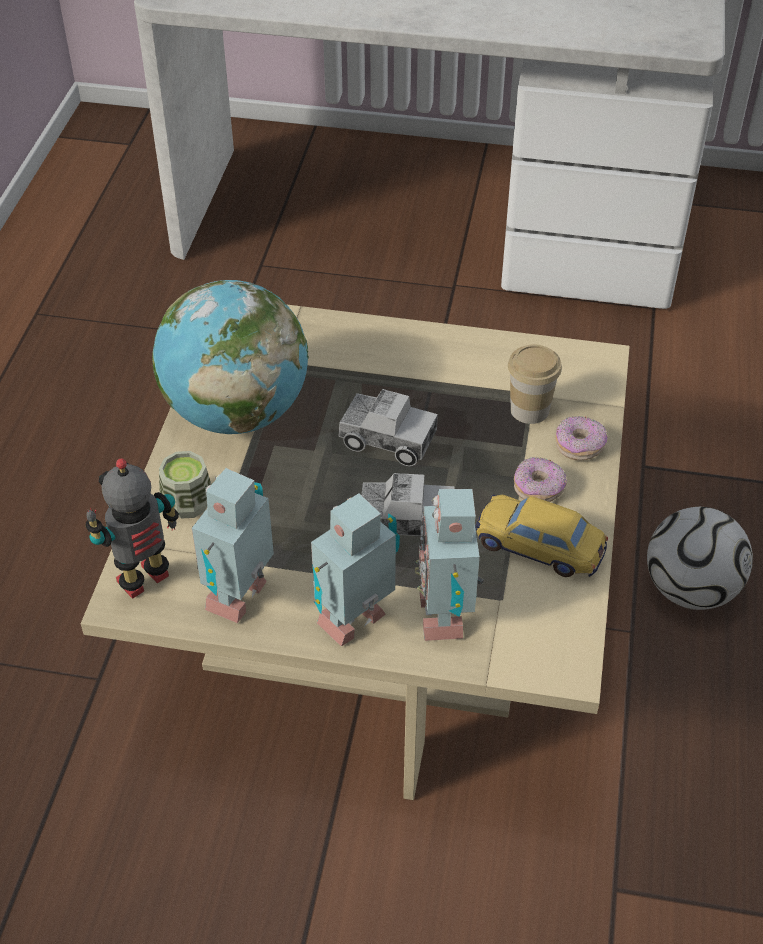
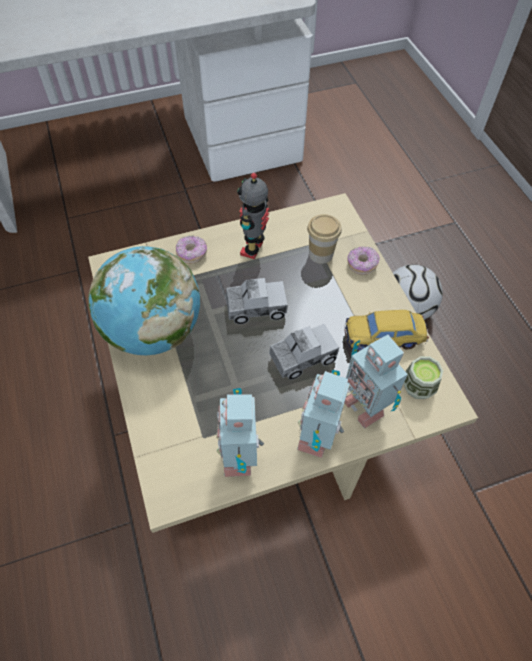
camera: 30 degrees left, 10 degrees up
(145, 581) = (173, 476): toy robot -> toy robot (254, 249)
(188, 503) = (164, 407): cup -> cup (418, 387)
(538, 489) = (358, 301): donut -> donut (192, 254)

